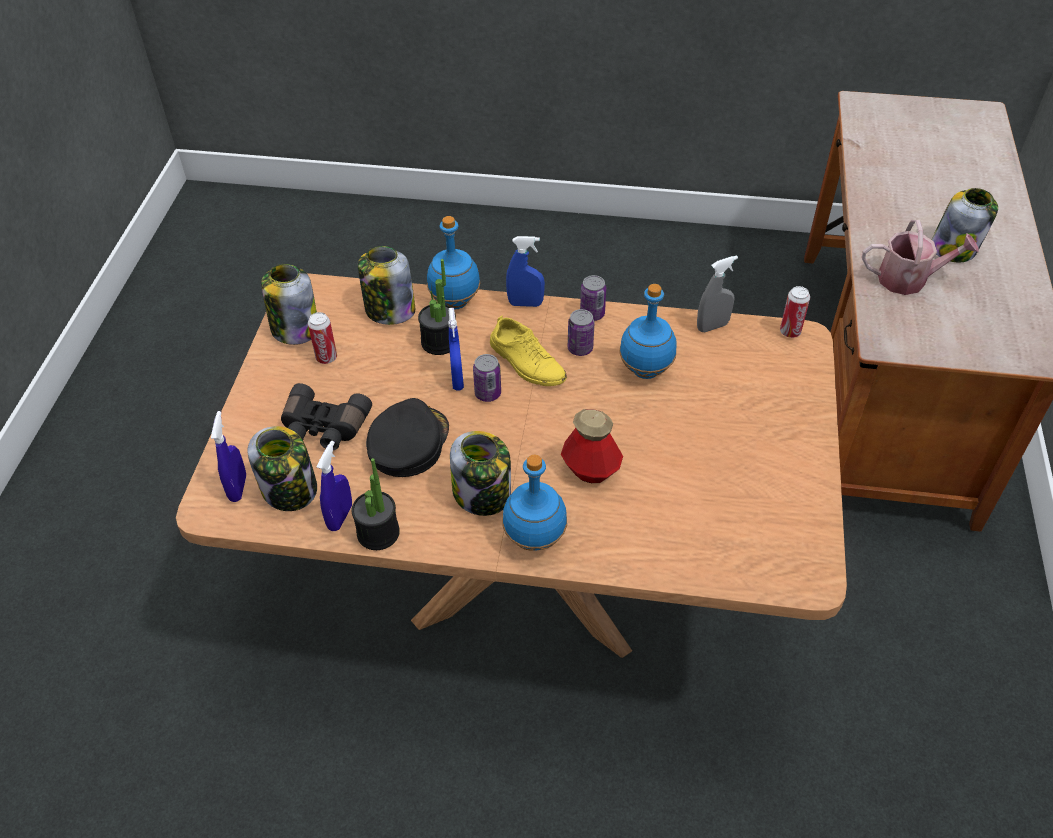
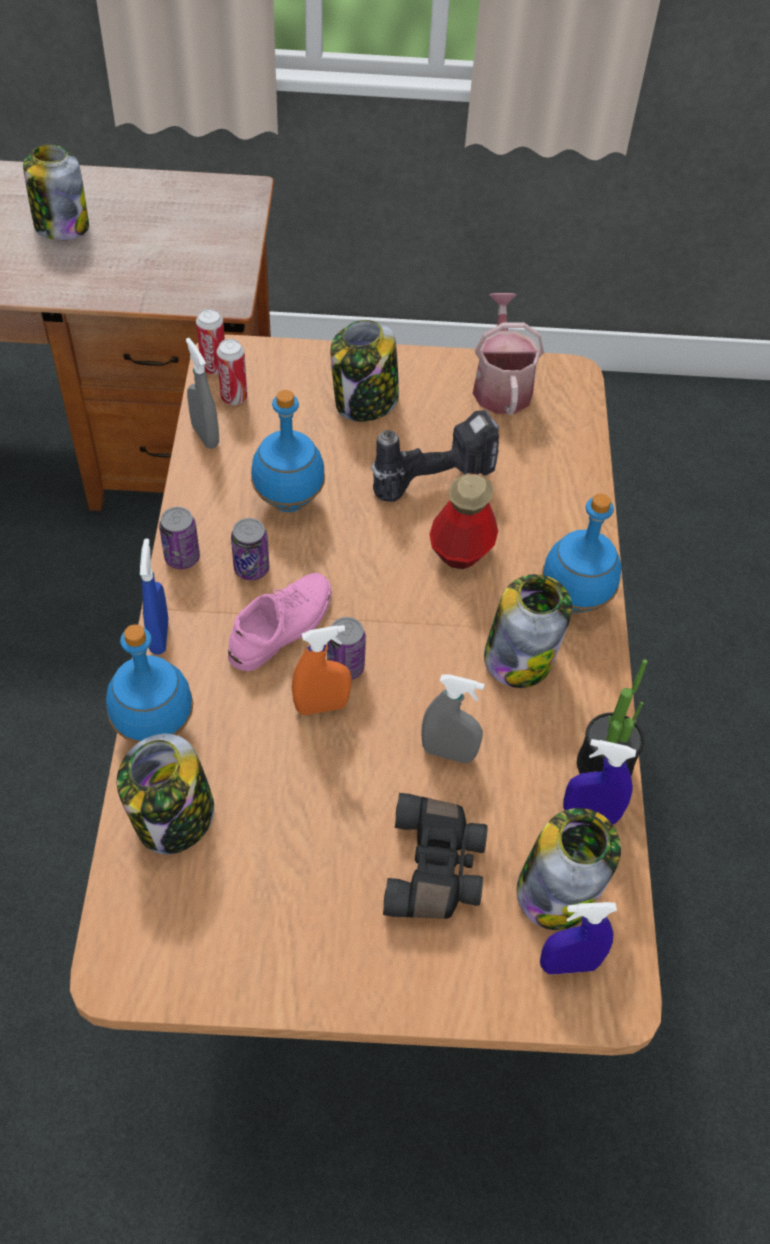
camera: 100 degrees left, 5 degrees up
(294, 328) = (220, 961): jar -> jar (365, 402)
(326, 358) = (287, 894): can -> can (234, 397)
(407, 443) = (448, 753): black cap -> grey spray bottle
(439, 342) = (246, 738): potted plant -> none
(457, 379) = (321, 706): blue spray bottle -> orange spray bottle
(527, 362) = (282, 626): yellow shoe -> pink shoe
(672, 460) = (434, 477): none -> power drill
(909, 279) = (114, 266): watering can -> watering can (501, 385)

